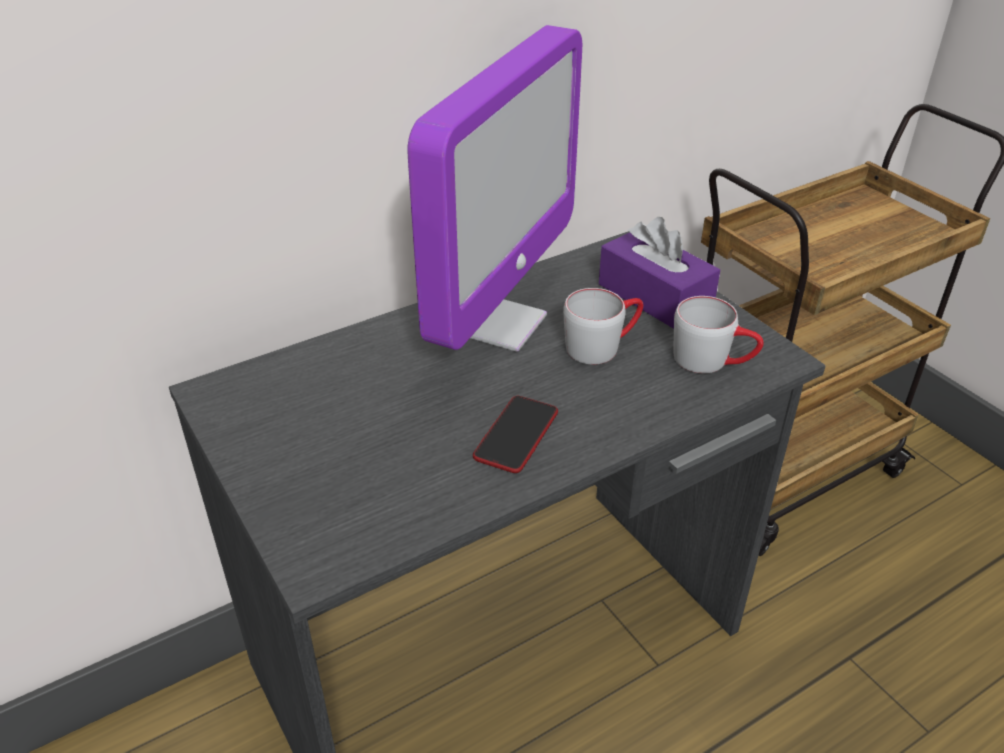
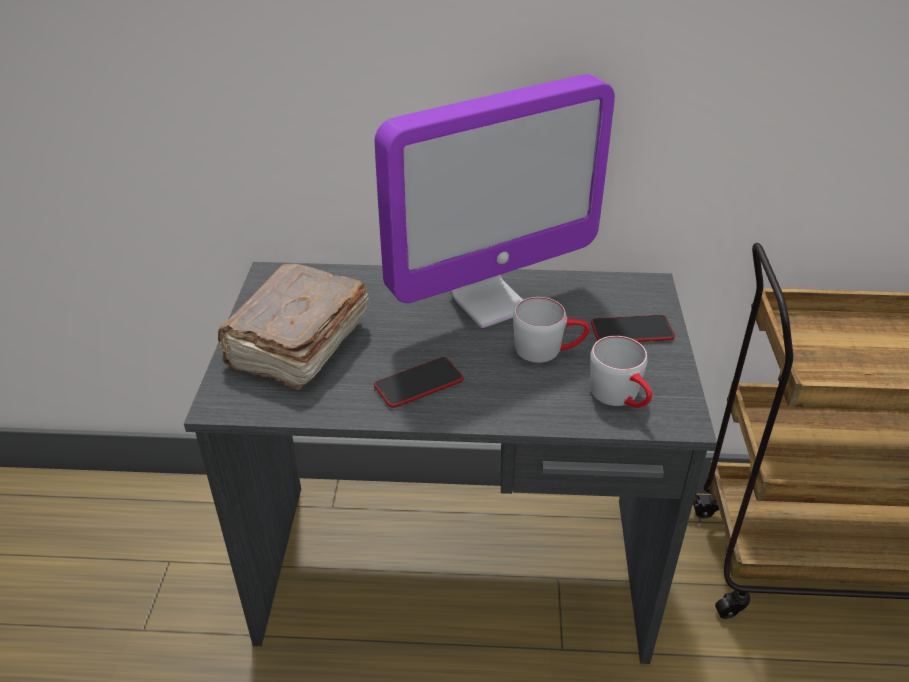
camera: 35 degrees right, 0 degrees up
(335, 456) = (297, 345): none -> brown book
(654, 296) = (632, 331): purple tissue box -> phone

